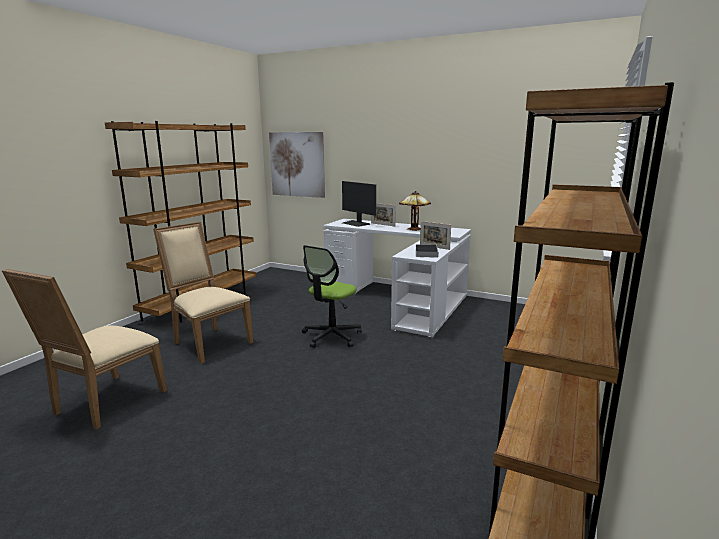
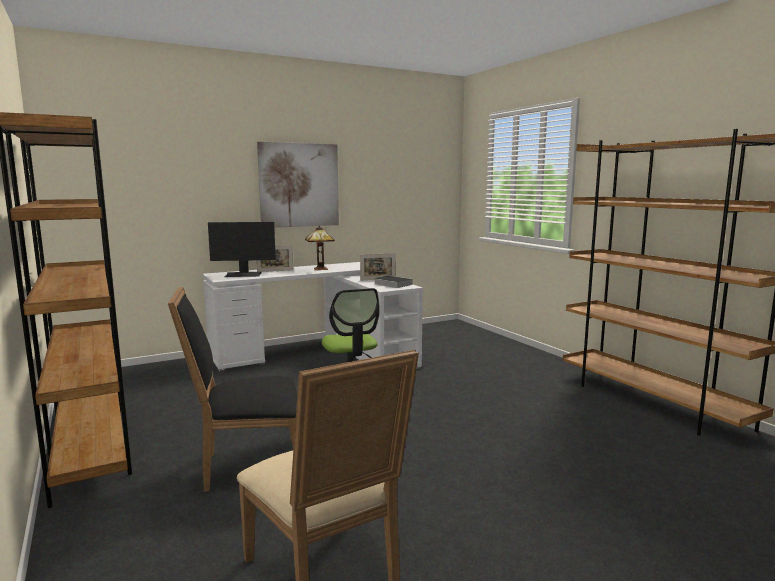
camera: 55 degrees left, 5 degrees down
(209, 342) = (247, 466): beige chair -> black chair
(297, 164) = (112, 204): picture -> picture (299, 185)

